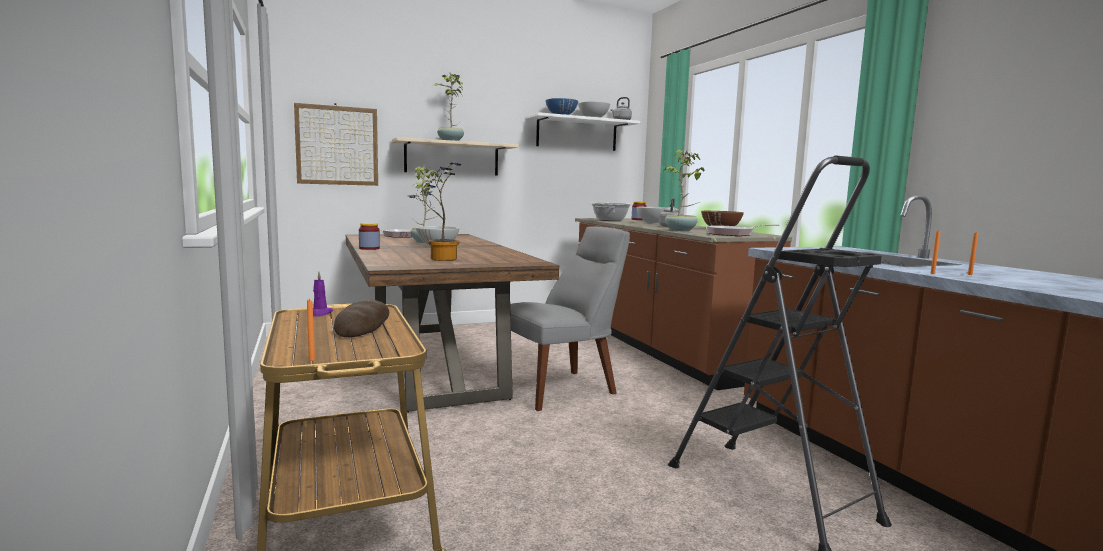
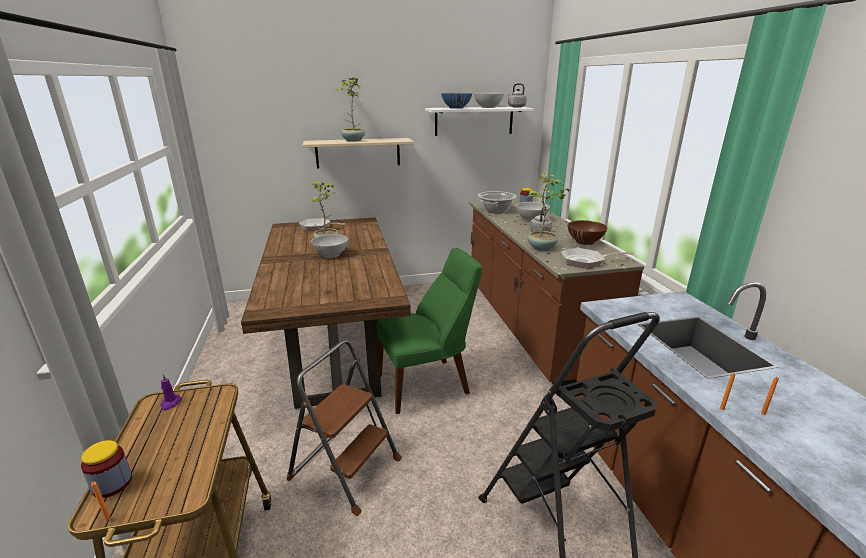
camera: 10 degrees right, 15 degrees up
(337, 144) = (257, 148): picture -> none
(363, 326) = (189, 434): bread -> none
(369, 248) = (271, 262): jar -> jar (112, 484)
(439, 259) = (314, 290): potted plant -> none
(491, 452) = (342, 466): none -> brown step ladder
(562, 389) = (427, 384): grey chair -> green chair

